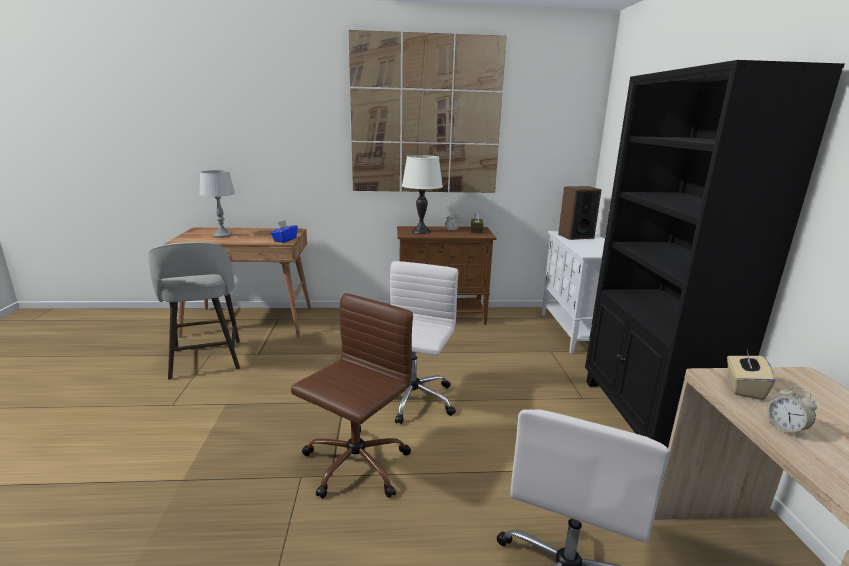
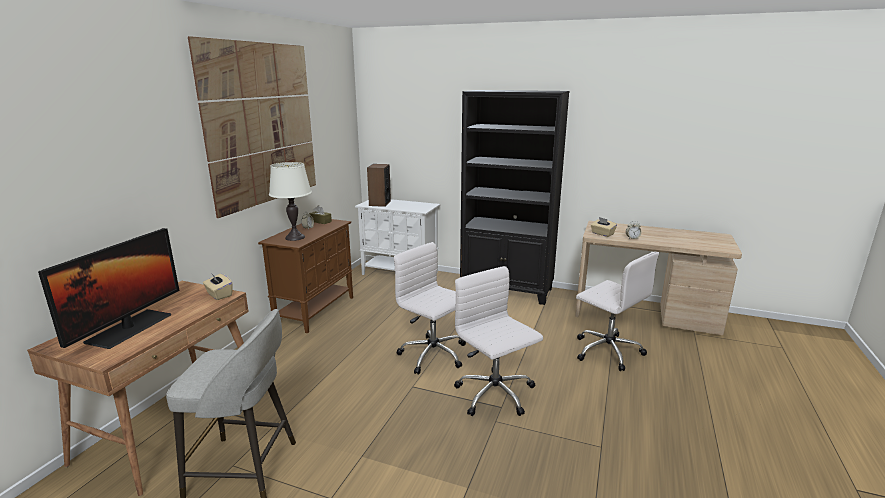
camera: 65 degrees left, 0 degrees up
(222, 235) = (129, 328): grey table lamp -> monitor
(284, 240) = (219, 295): blue tissue box -> beige tissue box
(354, 465) = (495, 395): brown office chair -> white office chair

